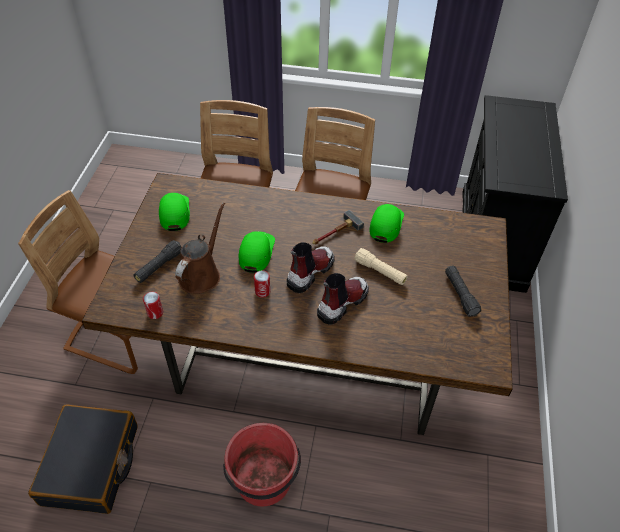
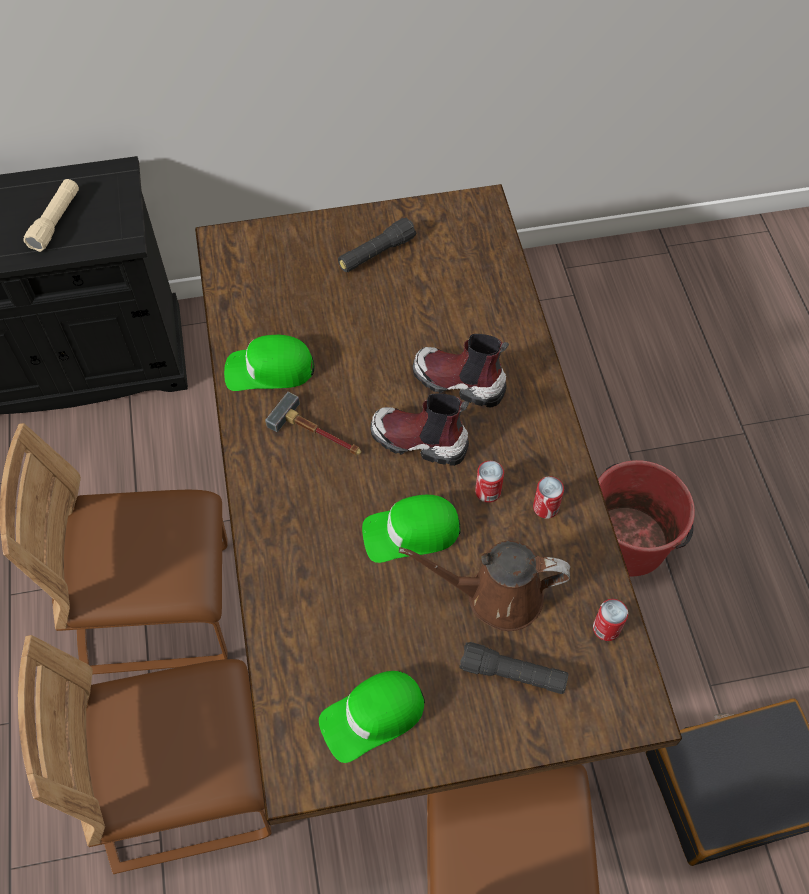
camera: 110 degrees left, 10 degrees up
(238, 314) = (545, 507): none -> can
(380, 271) = (376, 352): beige flashlight -> beige flashlight (56, 221)

